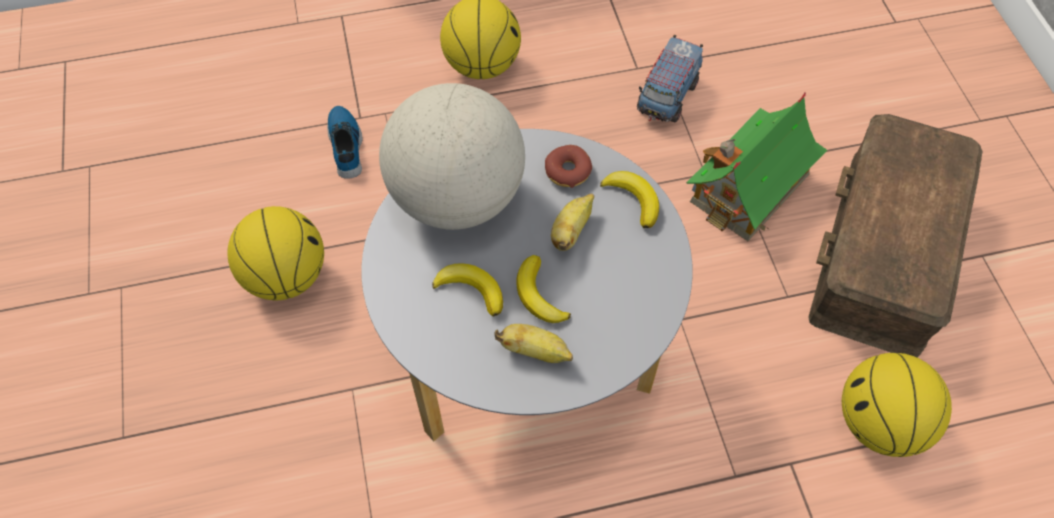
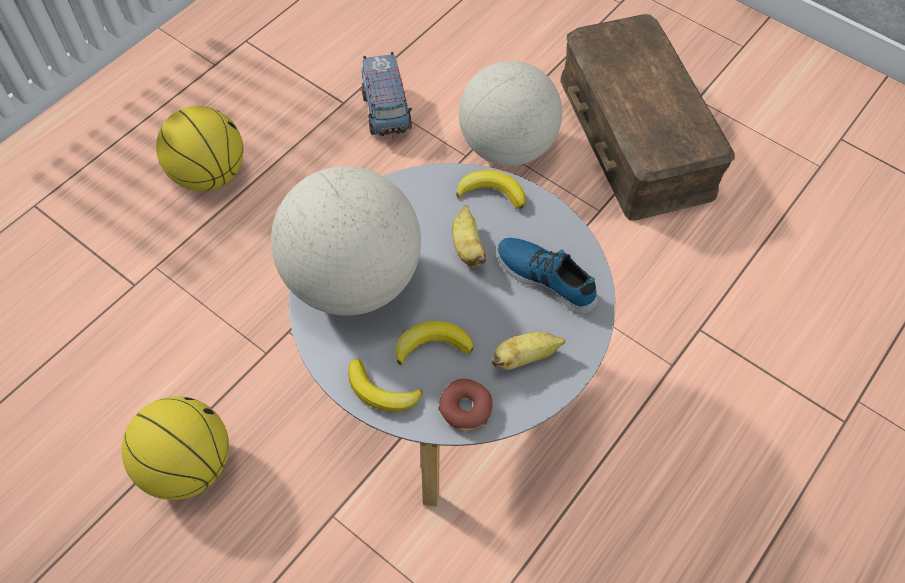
camera: 40 degrees left, 0 degrees up
(347, 145) = (143, 316): shoe -> shoe (547, 277)
(539, 295) = (488, 312): banana -> banana (381, 391)
(568, 171) = (422, 202): donut -> donut (465, 408)
(749, 188) = (507, 147): toy house -> globe
(878, 423) = (730, 260): basketball -> none

